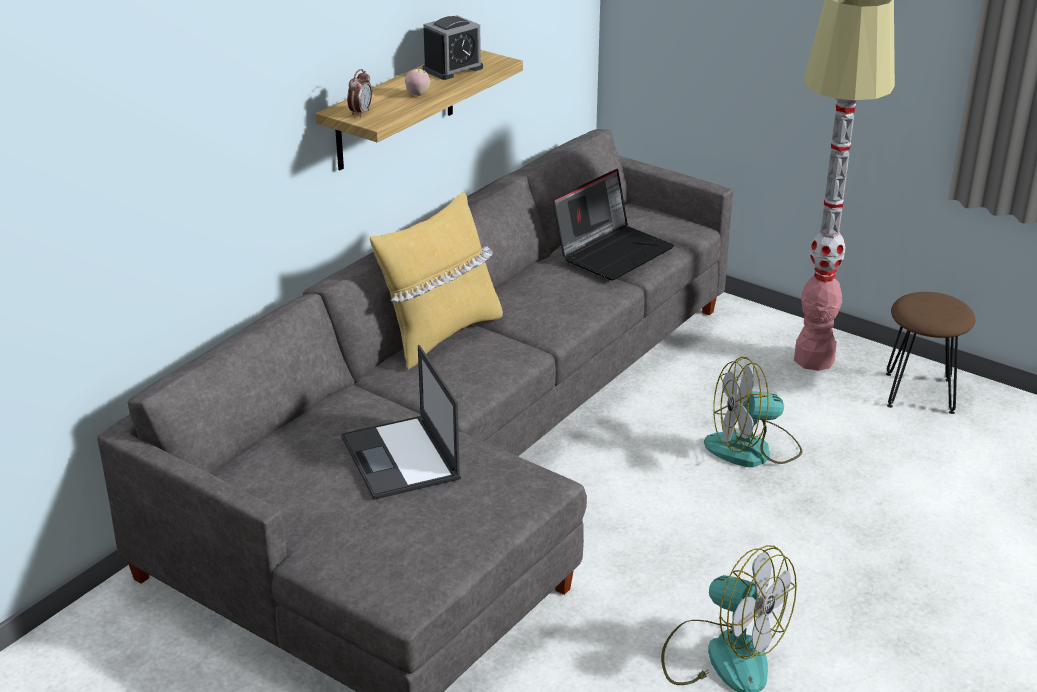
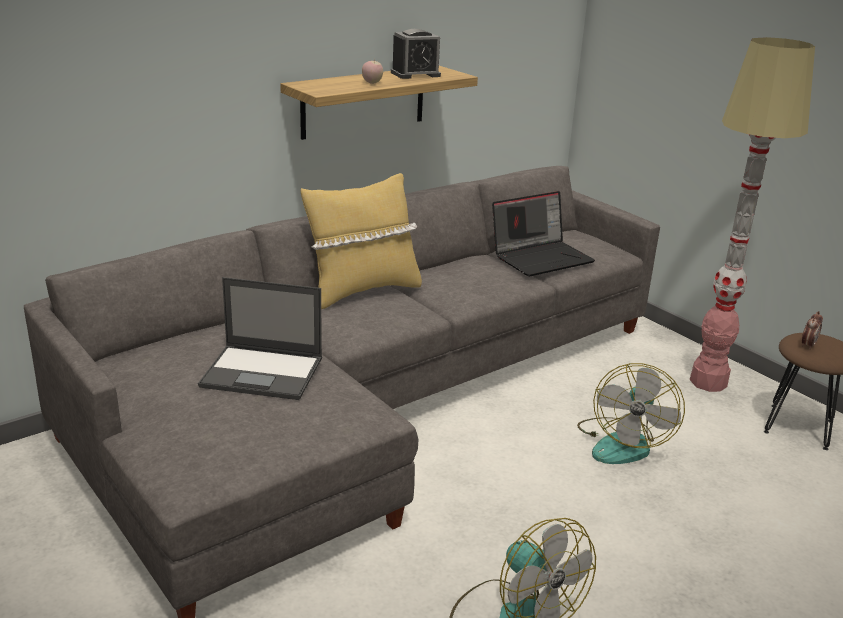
camera: 15 degrees right, 5 degrees down
(360, 113) = (315, 86): alarm clock -> alarm clock (808, 345)
(401, 459) = (264, 372): laptop -> laptop turned 75 degrees counterclockwise
(753, 449) = (623, 443): fan -> fan turned 75 degrees counterclockwise

